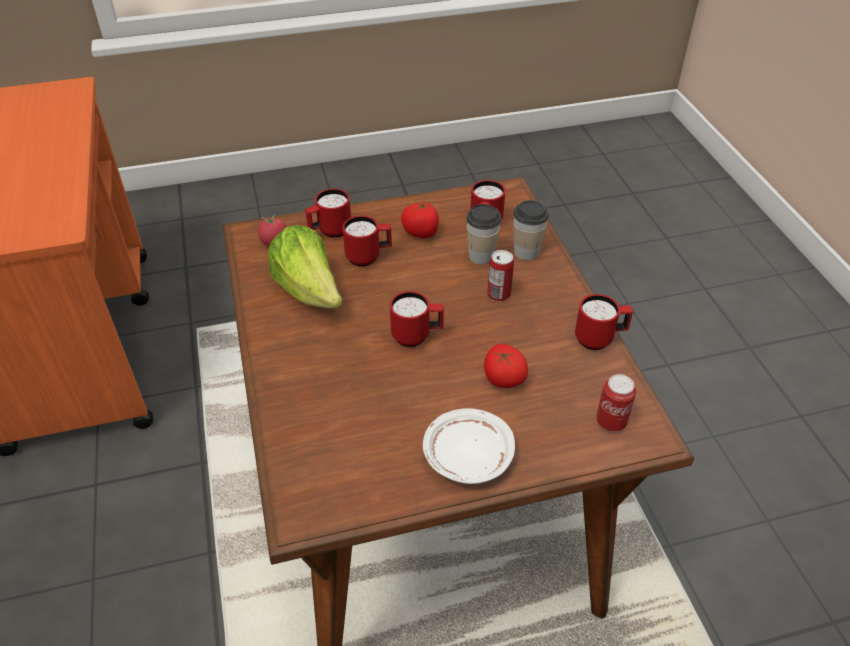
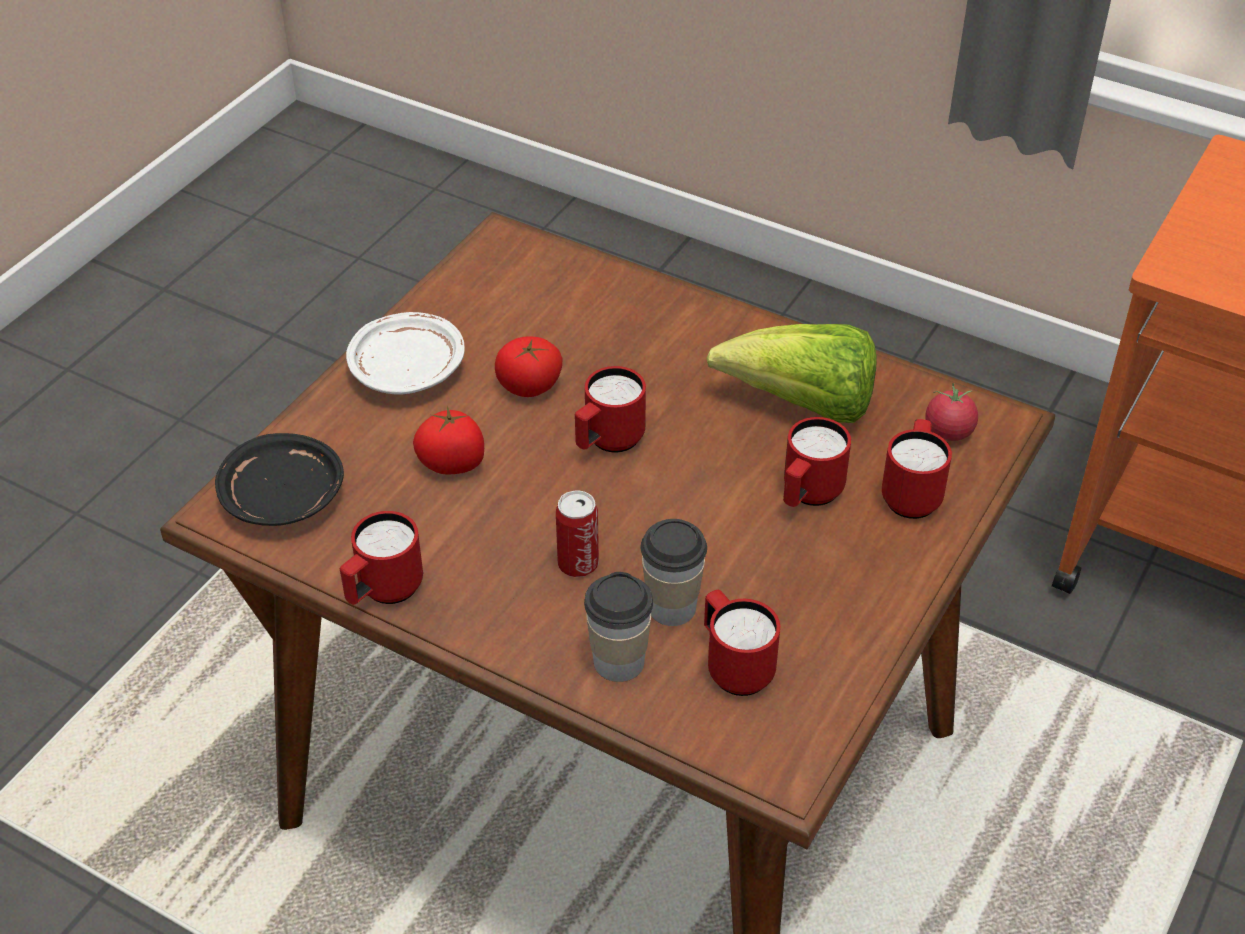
camera: 135 degrees right, 0 degrees up
(421, 232) = (800, 583): tomato -> tomato (529, 386)
(611, 422) = (283, 497): can -> black plate

